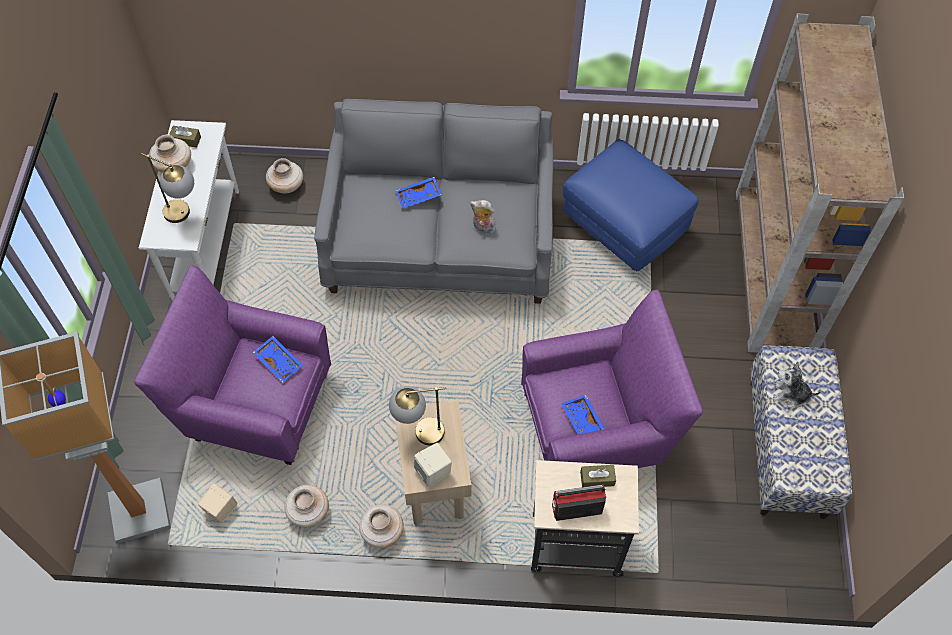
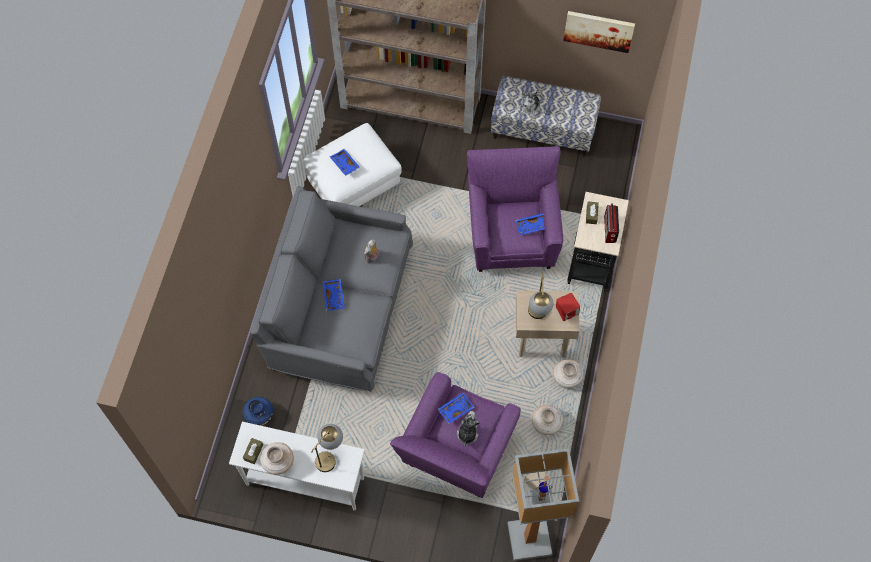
camera: 80 degrees left, 5 degrees up
(246, 381) = (467, 433): none -> plush toy
(287, 186) = (259, 415): beige vase -> blue vase
(433, 472) = (566, 312): beige speaker -> red speaker
(620, 179) = (344, 164): none -> blue tray
(623, 226) = (353, 184): blue ottoman -> white ottoman
(912, 407) = (599, 30): none -> picture

